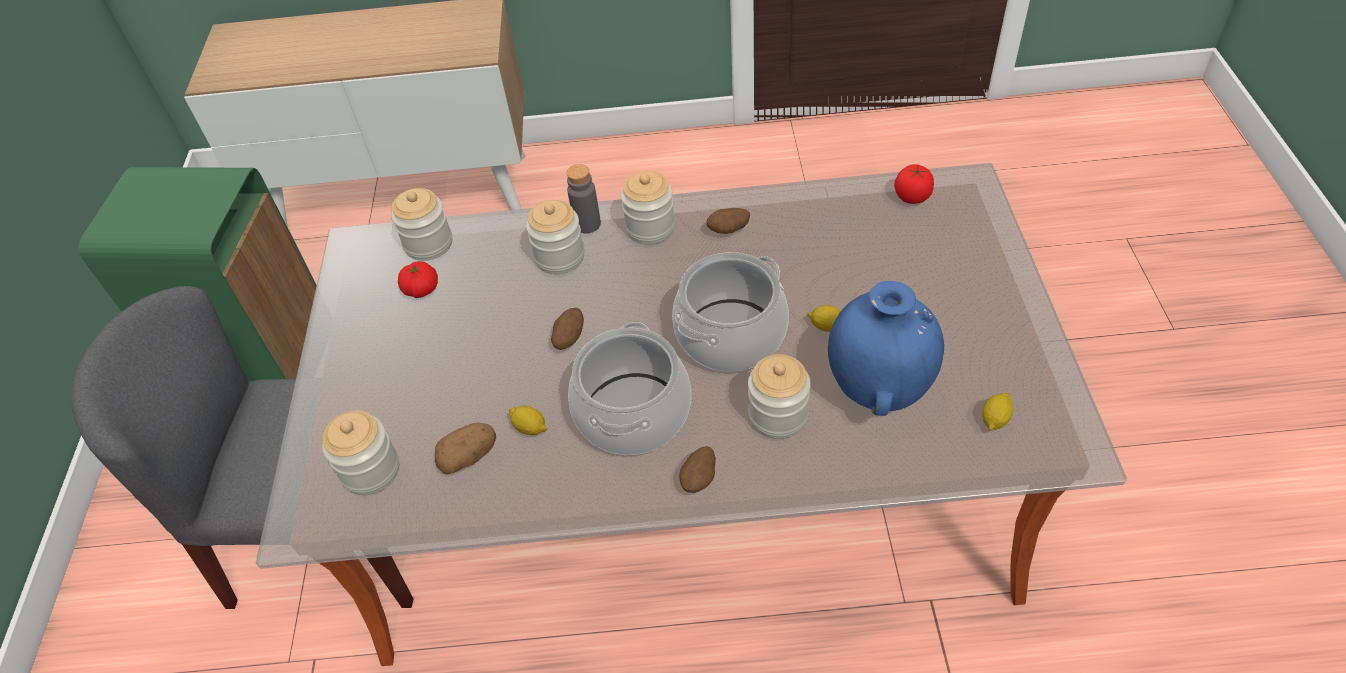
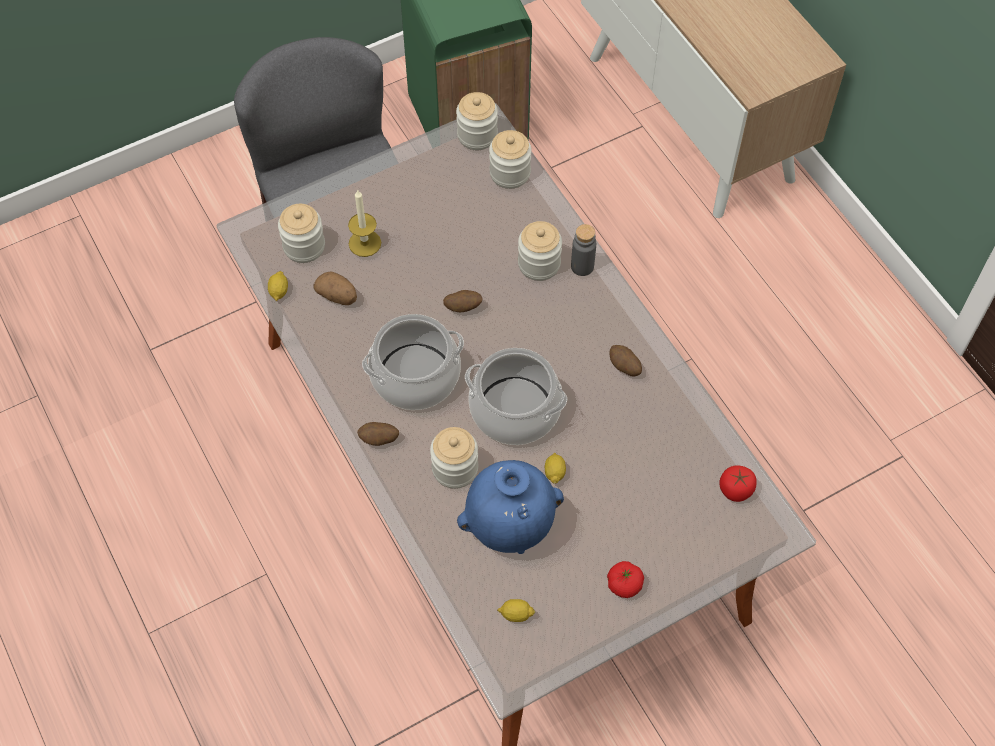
camera: 60 degrees right, 10 degrees up
(415, 404) = (365, 243): none -> candle
(421, 289) = (464, 192): tomato -> tomato (624, 584)
(530, 428) = (376, 320): lemon -> lemon (279, 291)
(650, 227) = (600, 311): jar -> jar (477, 135)

